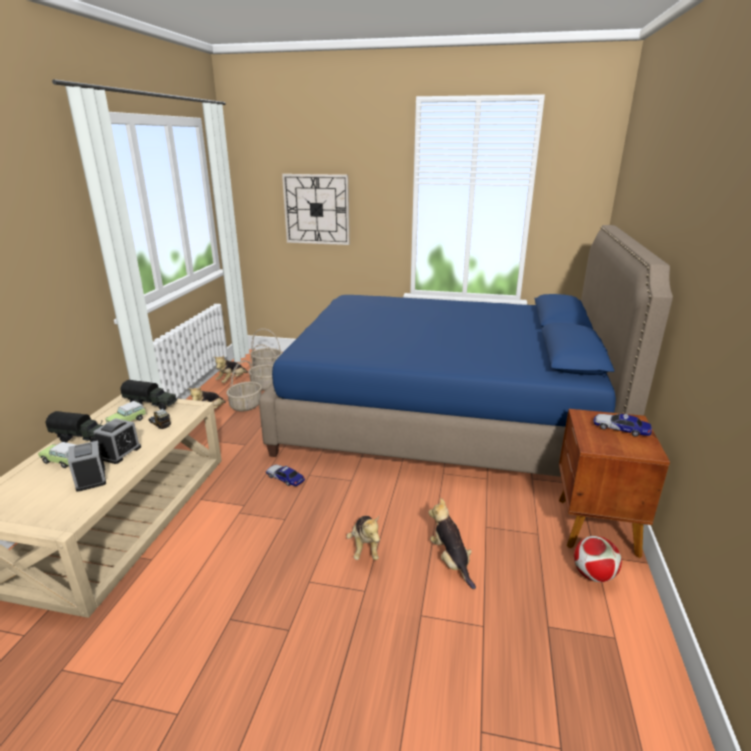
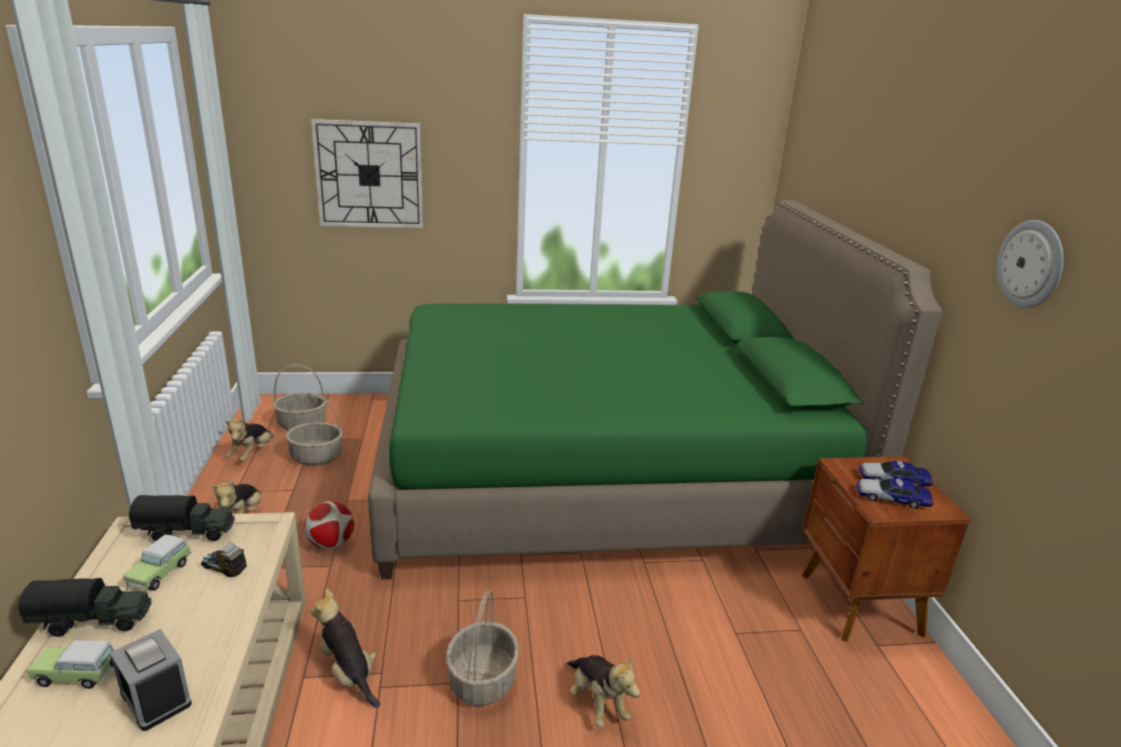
camera: 20 degrees left, 0 degrees up
(120, 452) = (182, 636): alarm clock -> none
(246, 405) = (298, 495): basket -> basket (482, 680)
(285, 478) = (424, 613): toy car -> toy car (892, 498)
(443, 416) = (603, 473): blue bed -> green bed
(450, 561) = (718, 695): plush toy -> plush toy (348, 673)
(593, 575) = (888, 673): football -> football (331, 544)
(720, 250) = (1031, 264): none -> wall clock

